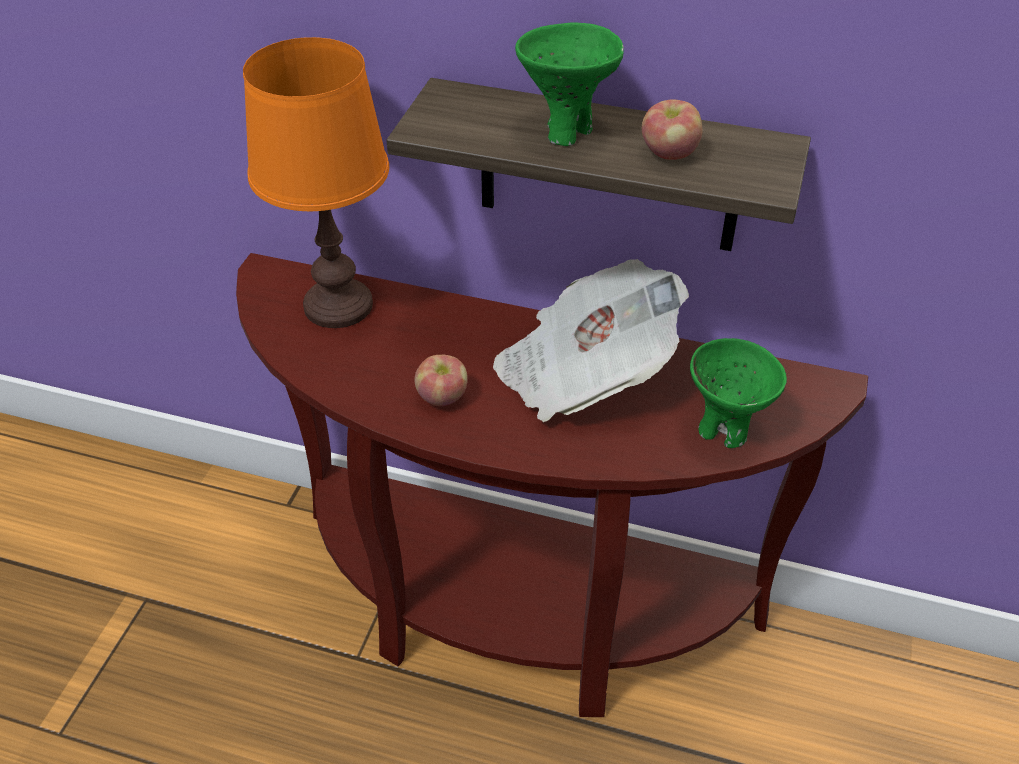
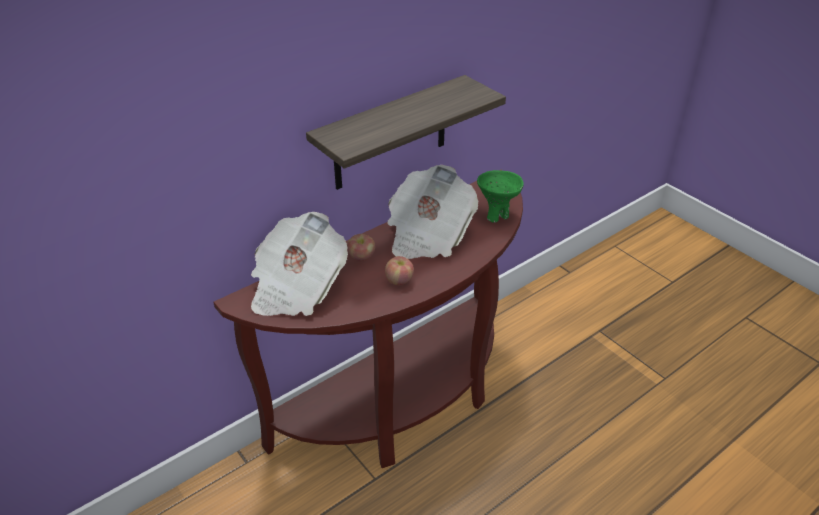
camera: 55 degrees left, 5 degrees down
(337, 306) = (296, 287): orange table lamp -> newspaper
(567, 131) = (396, 118): green bowl -> none
(669, 154) = (441, 104): apple -> apple (361, 257)

